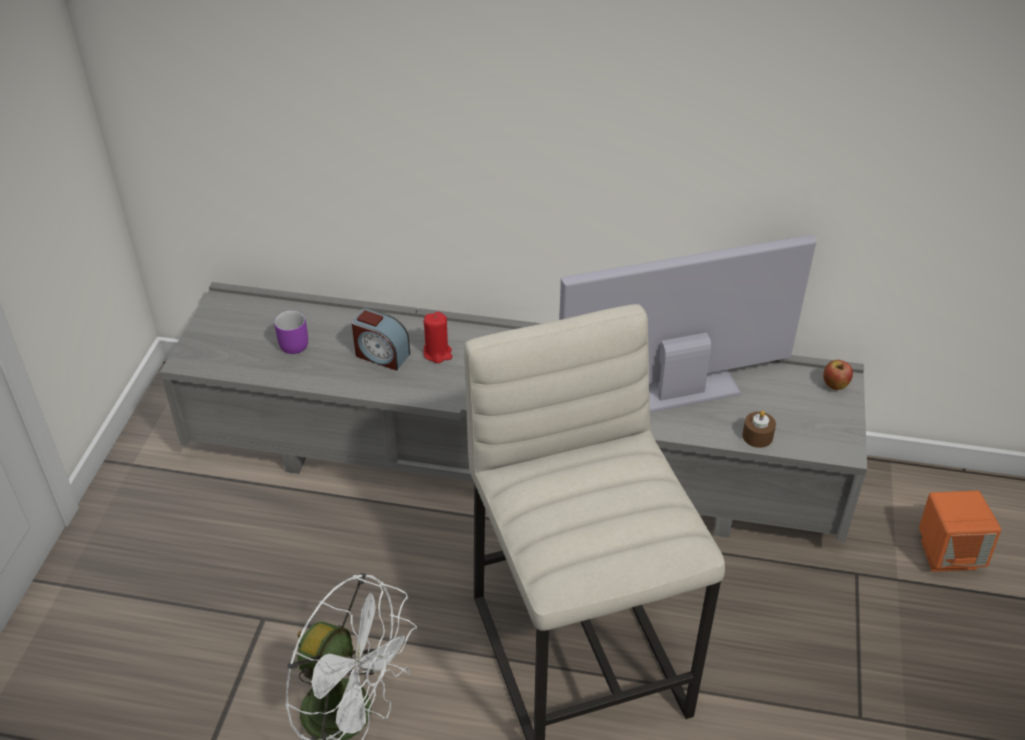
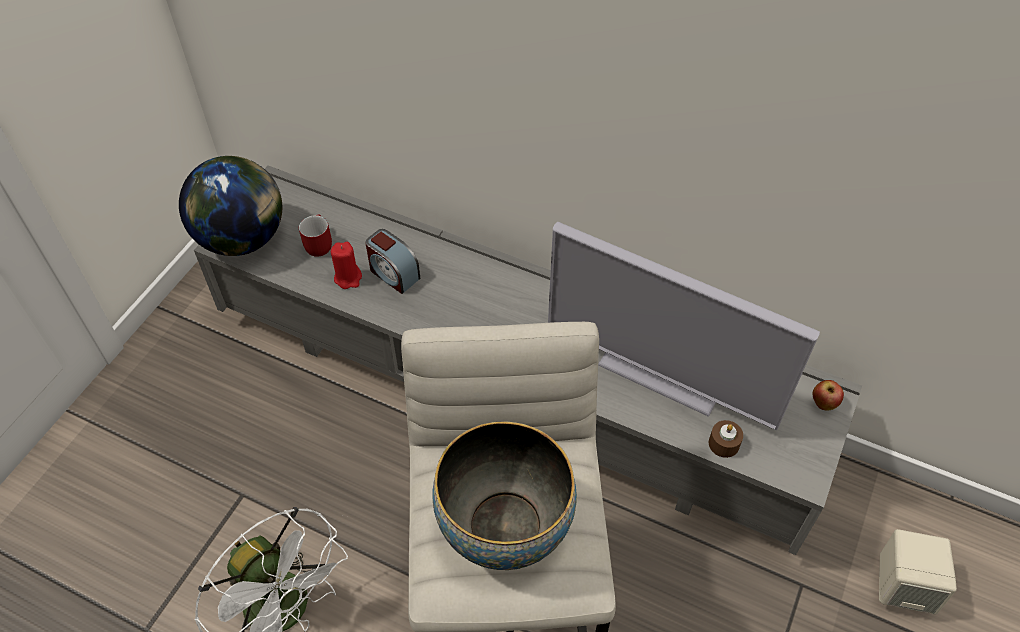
camera: 15 degrees right, 10 degrees up
(210, 352) = (243, 238): none -> globe
(291, 342) = (317, 243): purple mug -> red mug
(437, 353) = (446, 283): red candle -> red candle (348, 278)
(600, 513) = (505, 528): none -> bowl
(677, 391) = (661, 374): television -> television turned 150 degrees counterclockwise
(948, 554) = (902, 586): orange speaker -> beige speaker

